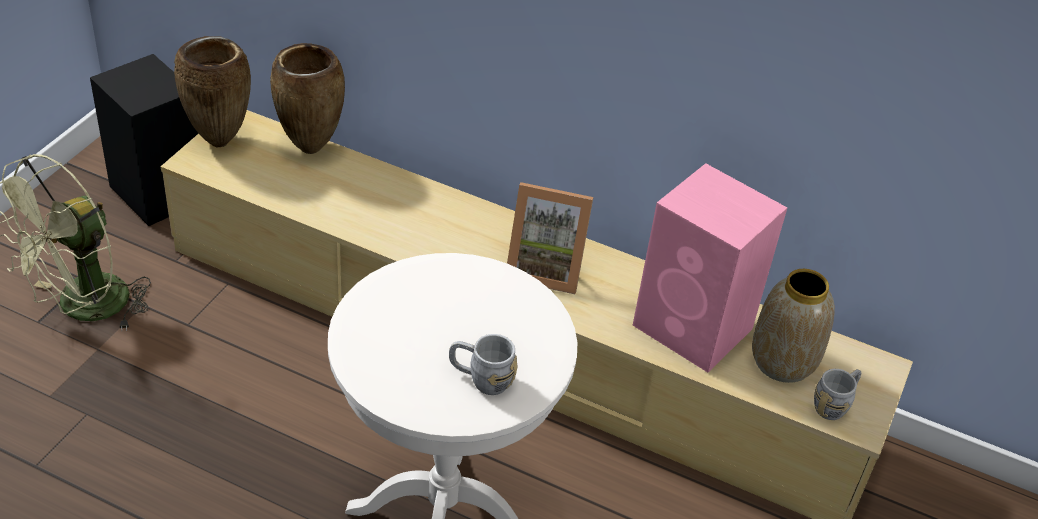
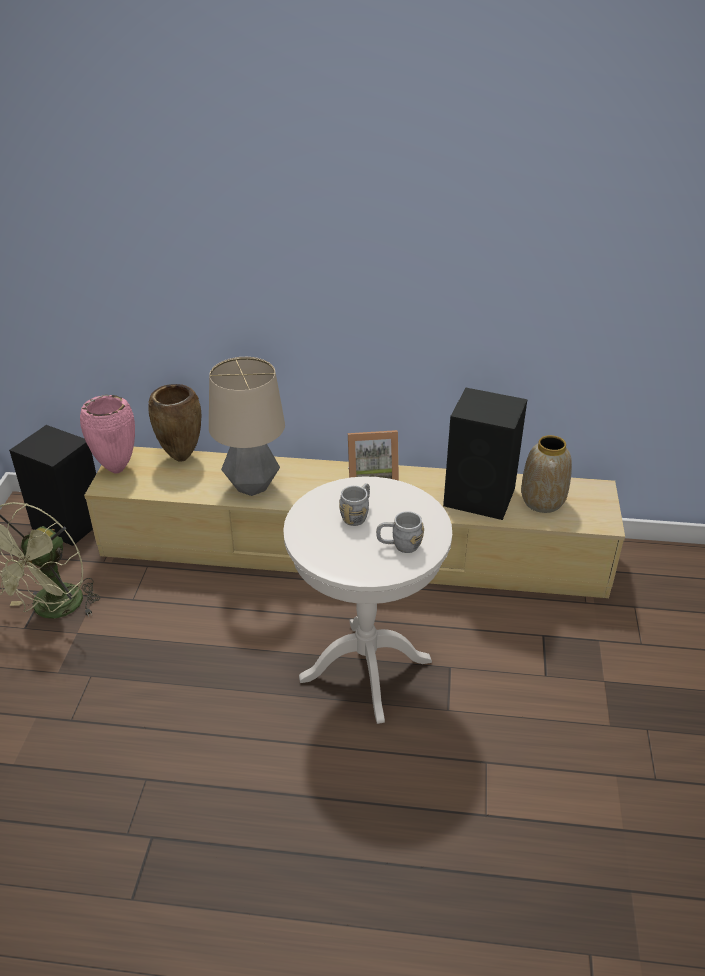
camera: 15 degrees left, 5 degrees down
(220, 141) = (117, 469): brown vase -> pink vase
(382, 217) = (251, 486): none -> table lamp
(695, 328) = (481, 497): pink speaker -> black speaker
(834, 405) = (585, 516): grey mug -> grey mug (357, 515)

